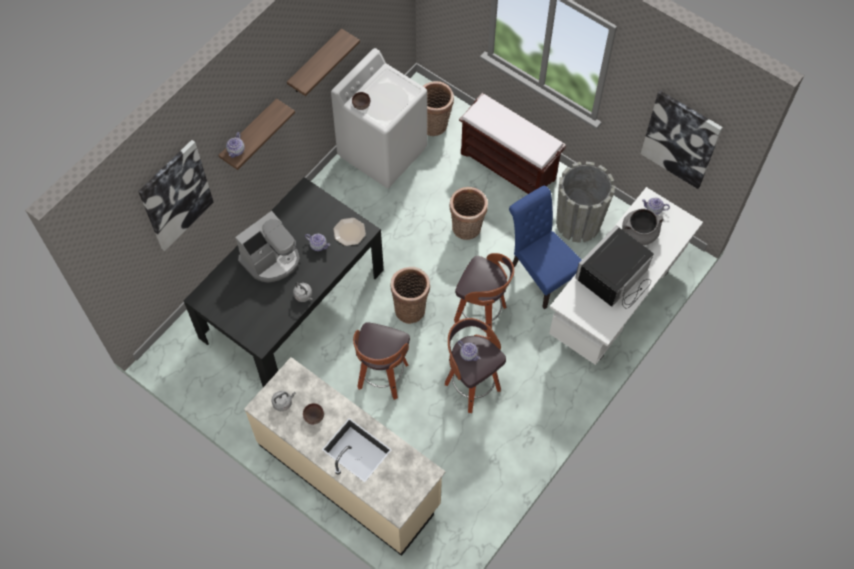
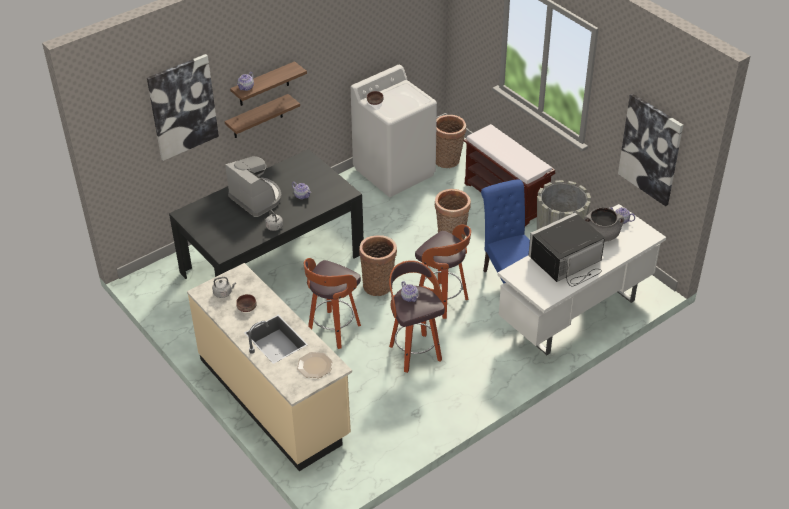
camera: 15 degrees right, 20 degrees down
(271, 259) = (257, 198): coffee machine -> coffee machine turned 105 degrees counterclockwise
(315, 63) = (337, 46): shelf -> shelf (257, 117)
(349, 232) = (333, 191): plate -> plate (314, 365)

